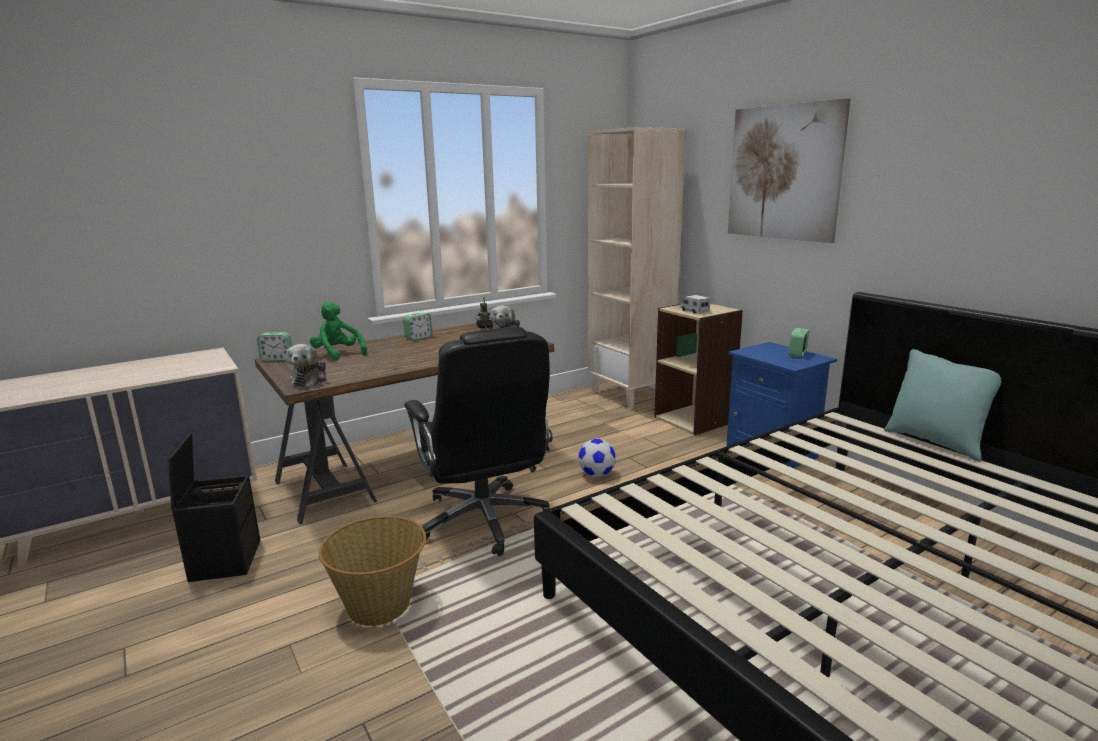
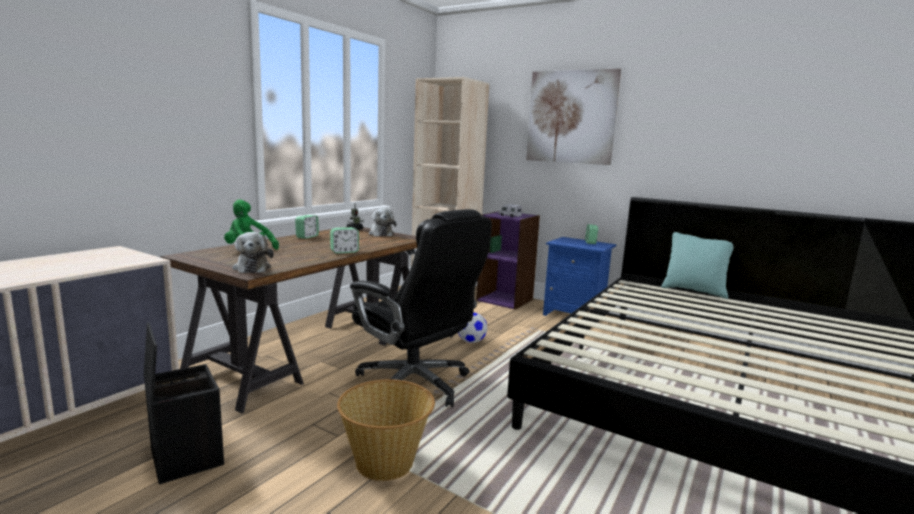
camera: 25 degrees left, 5 degrees down
(277, 359) = (187, 255): alarm clock -> alarm clock (344, 252)
(694, 419) = (505, 299): beige bookcase -> purple bookcase

